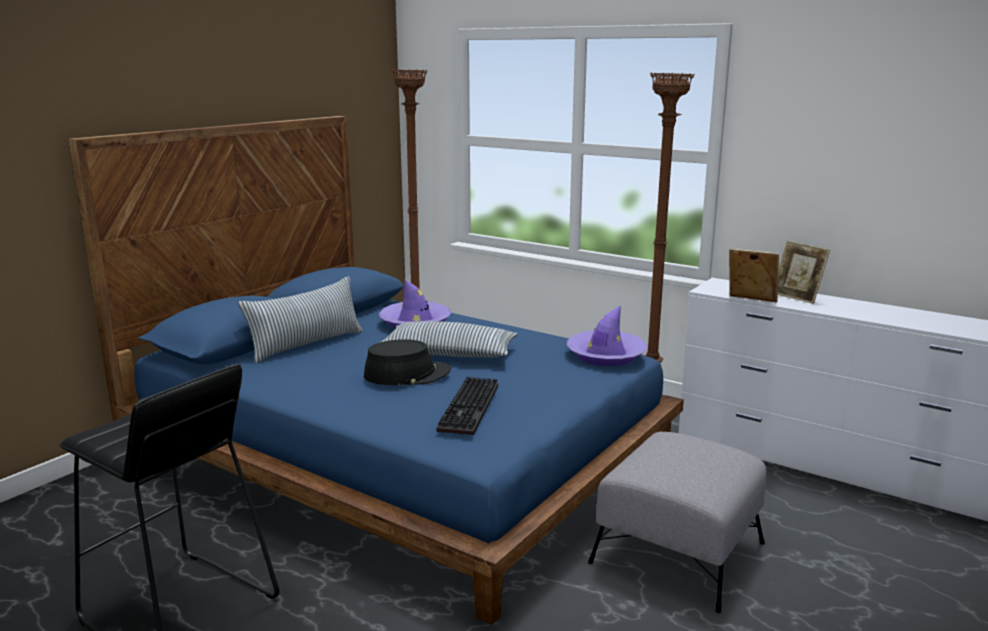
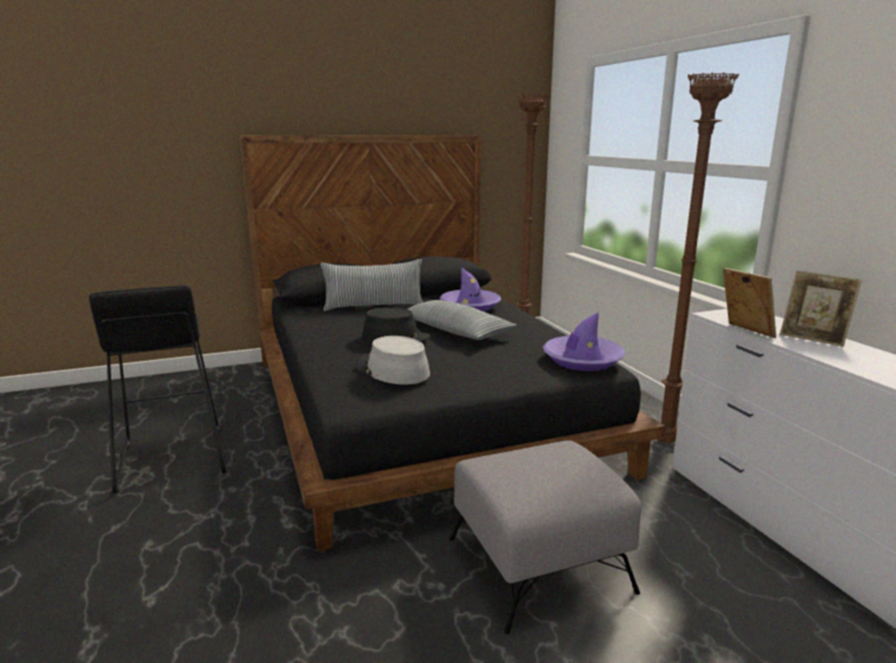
camera: 35 degrees right, 0 degrees up
(402, 454) = (422, 410): blue bed -> black bed
(471, 409) = (393, 370): keyboard -> grey hat
(797, 297) = (813, 338): picture frame -> picture frame turned 45 degrees counterclockwise

